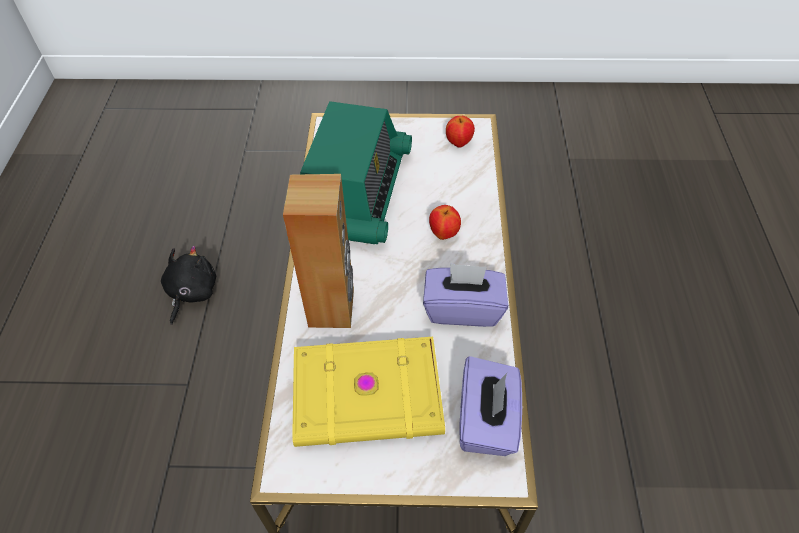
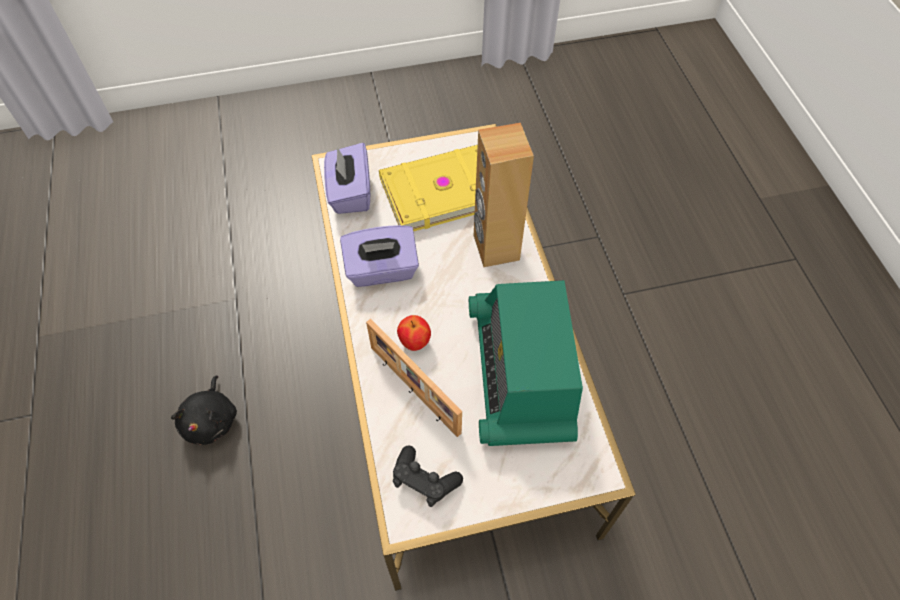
camera: 165 degrees right, 5 degrees up
(191, 292) = (679, 377): black plush toy -> black plush toy (211, 420)
(454, 198) = (413, 390): none -> picture frame
(458, 143) = (424, 480): apple -> black game controller

